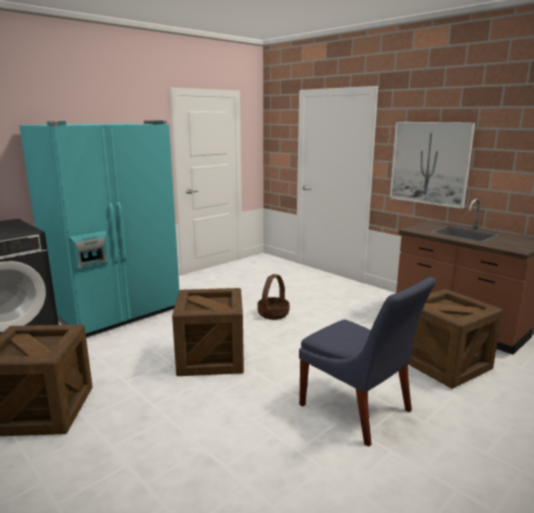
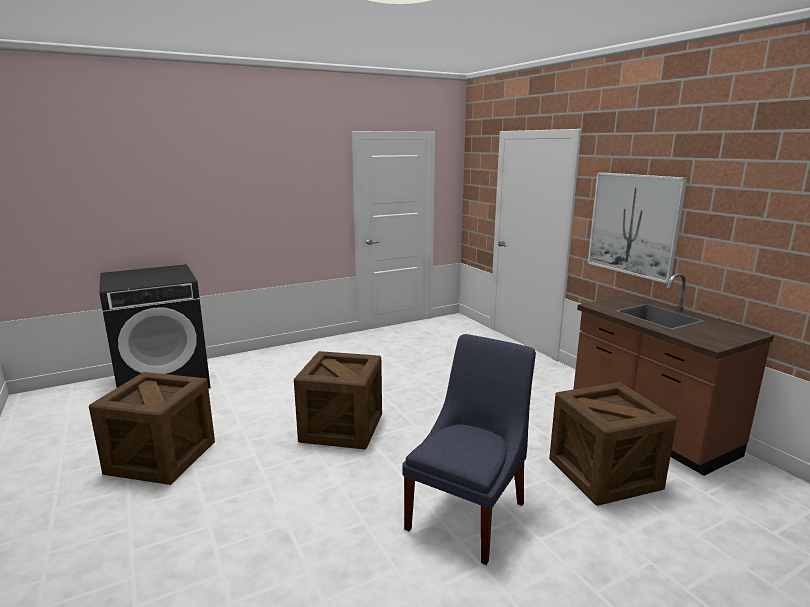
camera: 15 degrees right, 0 degrees up
(116, 311) = (274, 365): turquoise fridge -> none
(273, 314) = (432, 386): basket -> none
(358, 410) = (469, 512): blue chair -> blue chair turned 120 degrees counterclockwise

